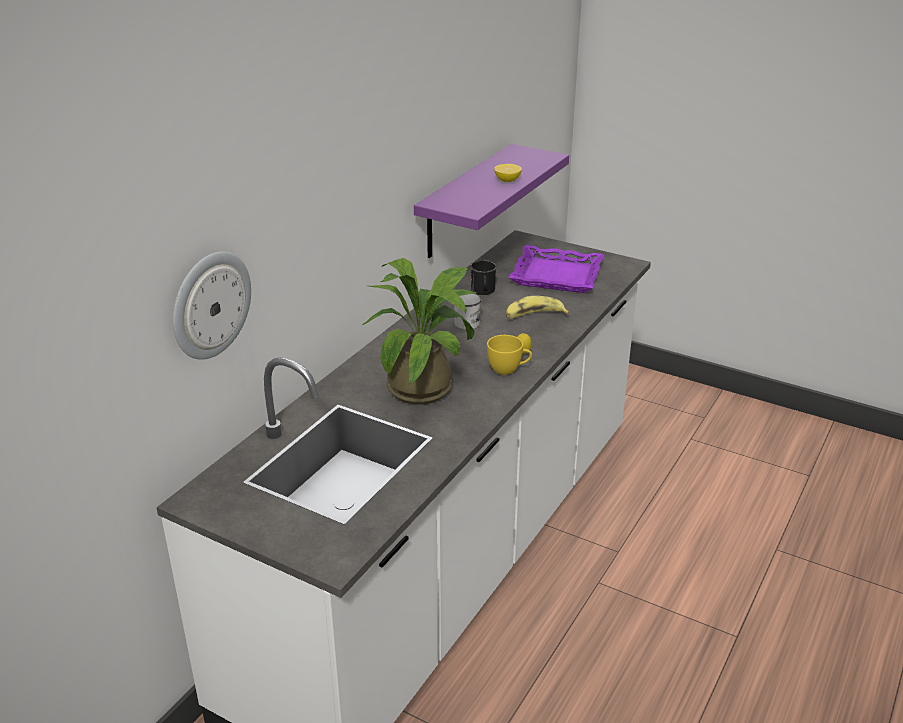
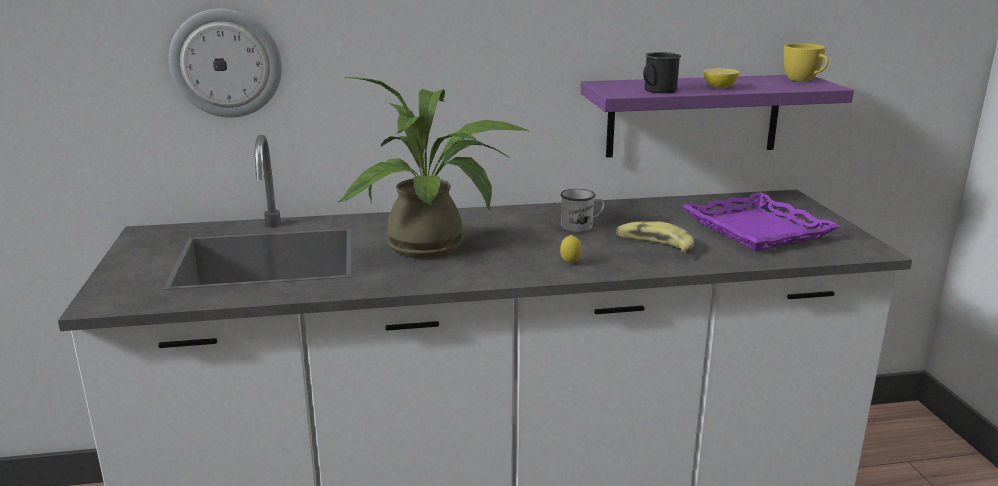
camera: 50 degrees right, 10 degrees down
(483, 291) = (649, 214): black mug -> black mug (657, 91)
(508, 370) = (528, 267): yellow cup -> yellow cup (804, 80)

